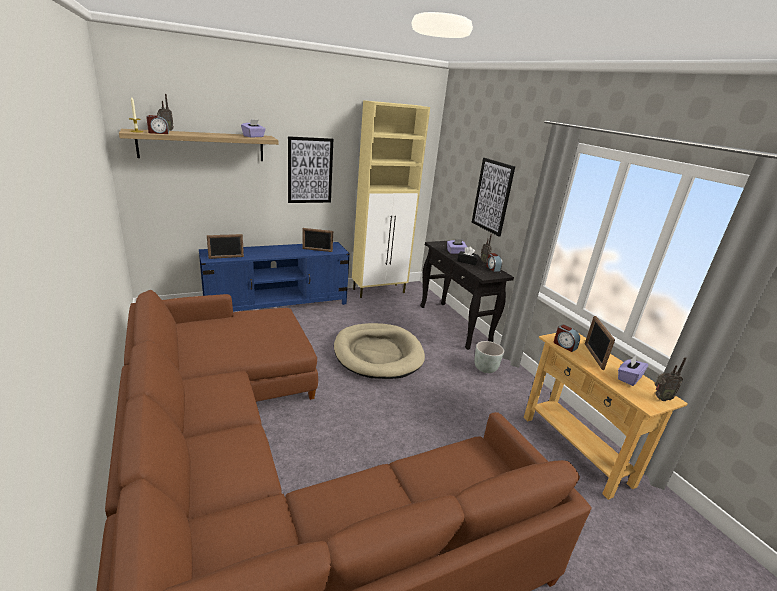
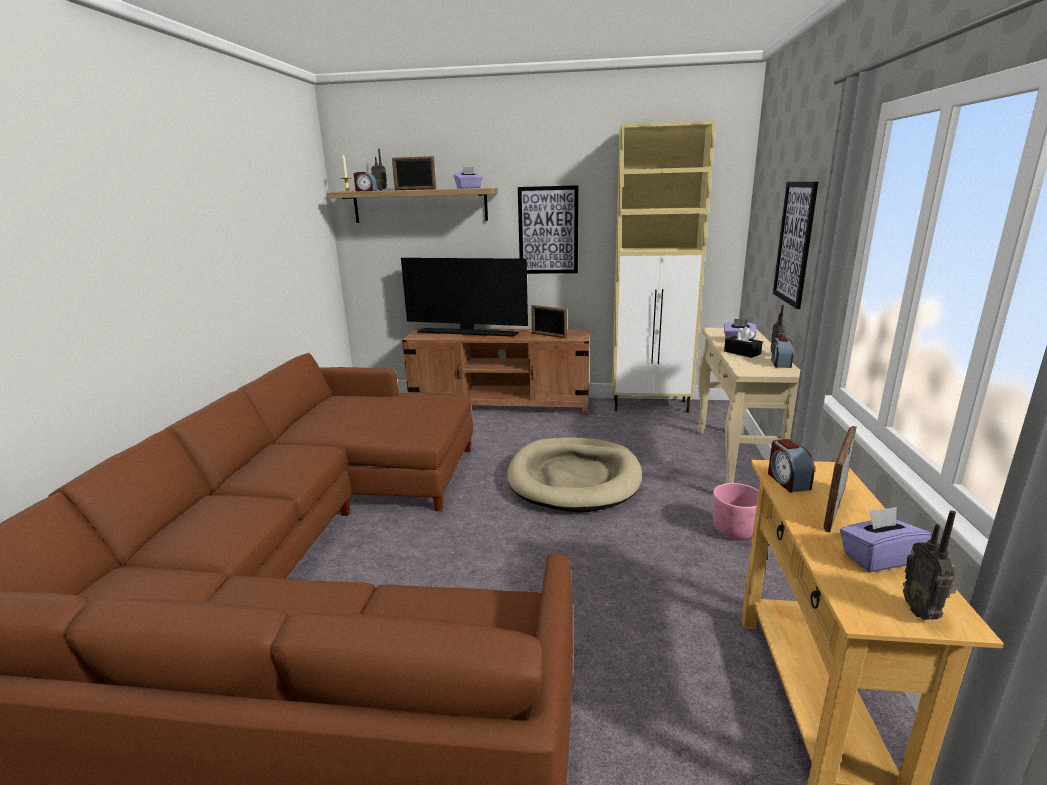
camera: 35 degrees right, 5 degrees down
(226, 257) = (433, 336): picture frame -> picture frame (415, 189)
(251, 251) = (468, 333): none -> television
(278, 304) = (501, 405): blue tv stand -> brown tv stand
(454, 325) = (735, 463): black console table -> beige console table
(485, 368) = (734, 531): grey planter -> pink planter
(660, 398) = (922, 611): radio -> radio turned 60 degrees clockwise

